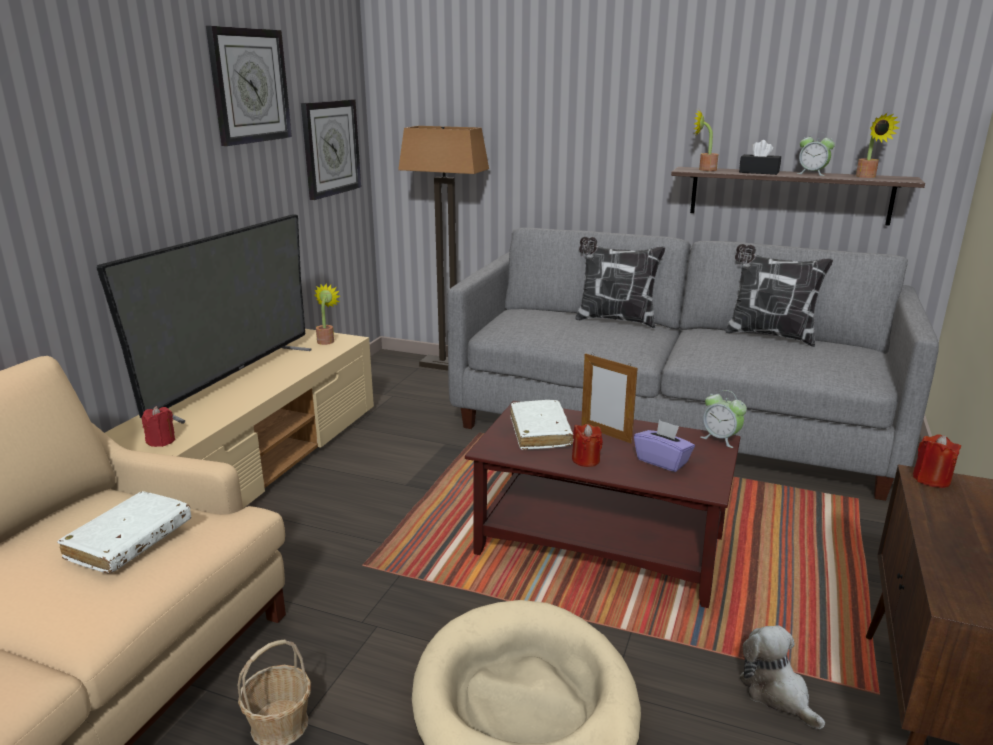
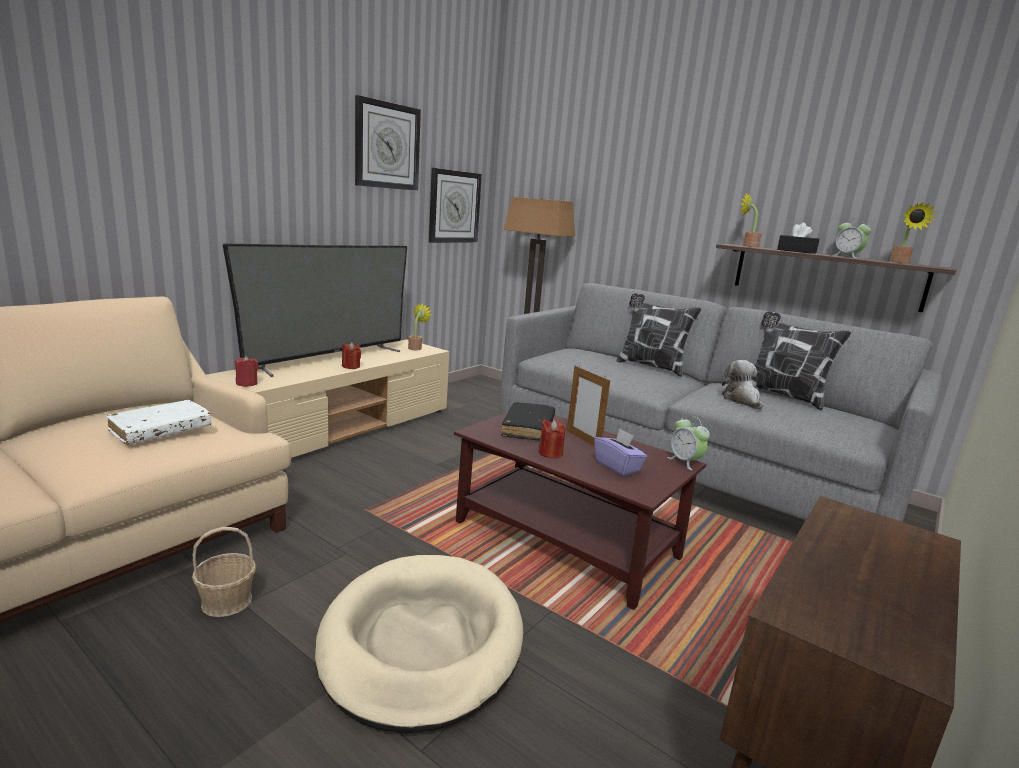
camera: 15 degrees right, 5 degrees down
(540, 432) = (528, 428): white book -> black book
(777, 693) = (658, 697): plush toy -> plush toy (741, 400)
(931, 479) = (846, 513): red candle -> red candle (351, 366)

